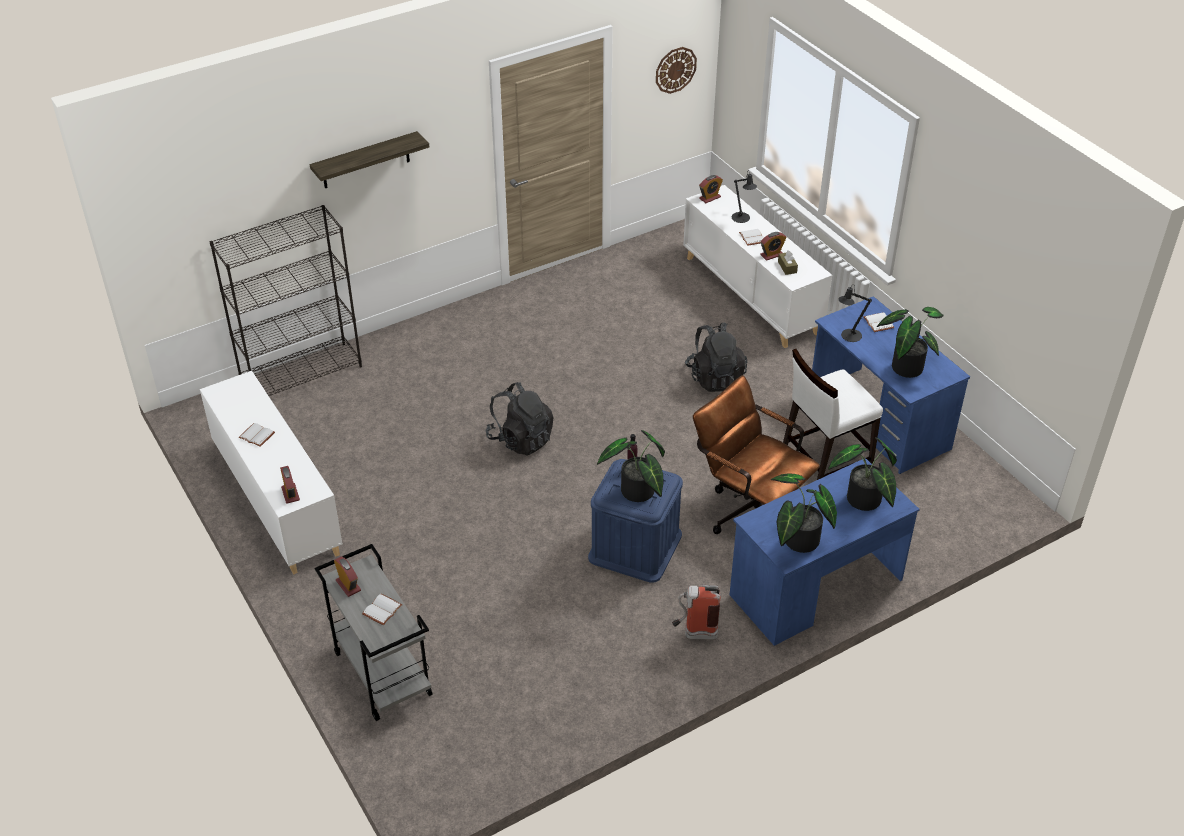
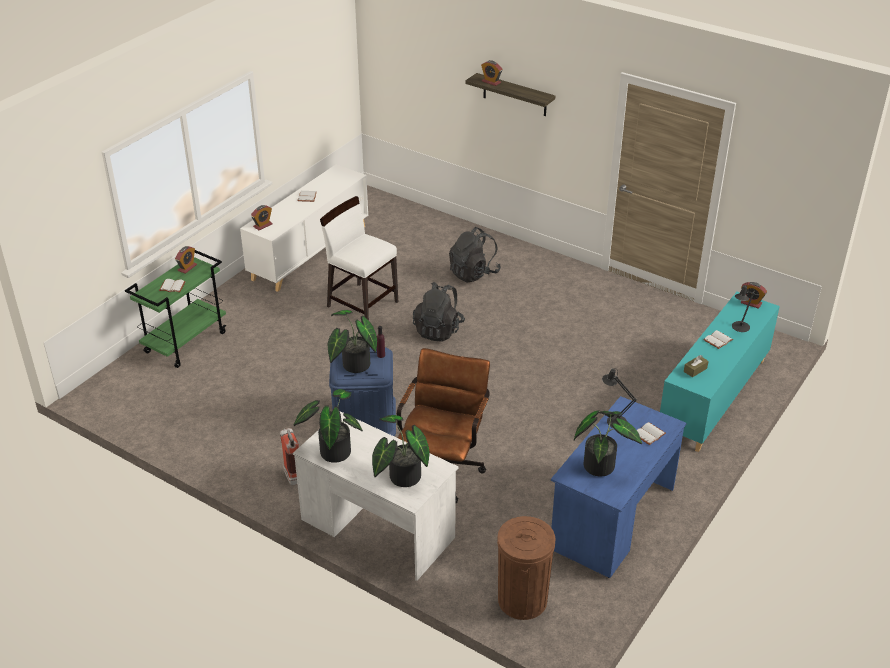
camera: 65 degrees right, 5 degrees down
(302, 373) = (434, 220): black bookcase -> none
(381, 673) = (186, 342): grey cart -> green cart
(675, 70) = (793, 182): wall clock -> none
(715, 377) = (587, 406): black backpack -> black backpack (473, 273)
(751, 295) = (713, 397): white cabinet -> turquoise cabinet
(771, 255) = (704, 357): alarm clock -> alarm clock (491, 82)
(815, 588) = (377, 528): blue desk -> white desk
(824, 462) = (531, 497): white chair -> white chair (362, 303)
(955, 515) = (522, 600): none -> brown trash can

